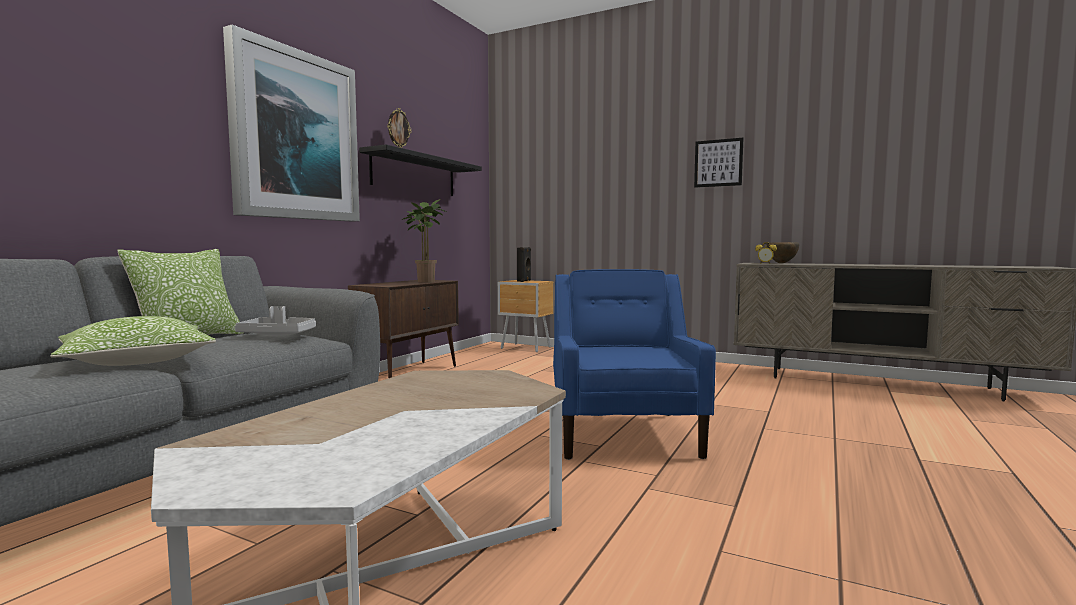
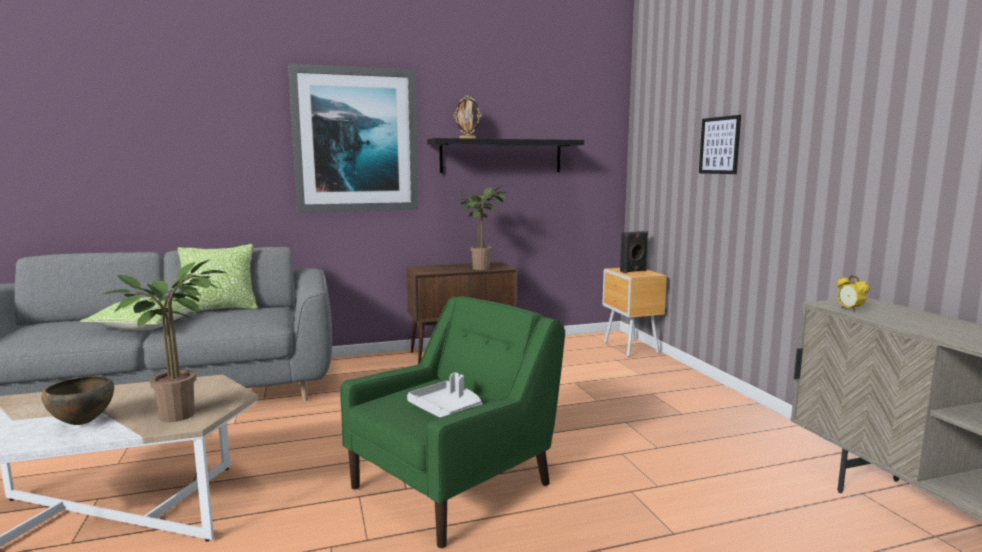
camera: 45 degrees right, 5 degrees up
(278, 335) = (251, 316): grey tray -> grey tray (447, 410)
(499, 389) = (182, 413): none -> potted plant
(624, 433) = (454, 485): blue armchair -> green armchair
(718, 163) = (848, 134): picture -> picture (719, 145)
(781, 263) = (903, 311): brown bowl -> brown bowl (82, 423)

